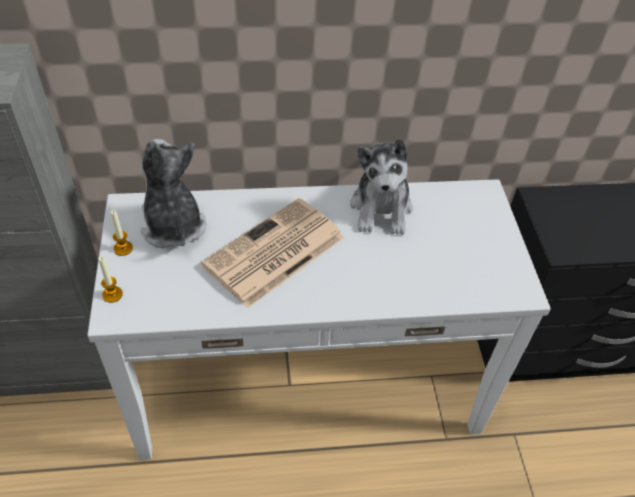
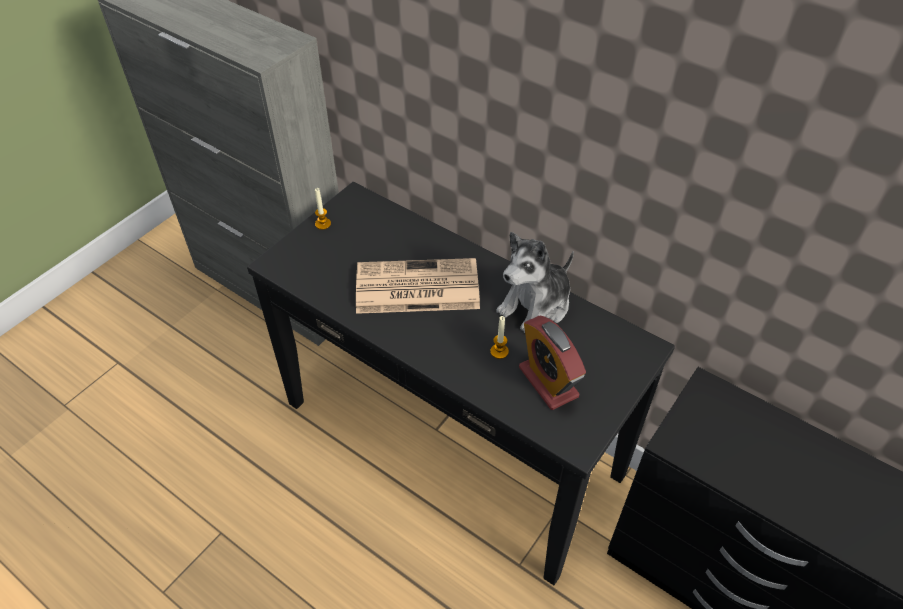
camera: 45 degrees right, 0 degrees up
(112, 294) = (285, 250): candle -> candle (499, 351)
(173, 225) = (370, 227): plush toy -> none
(307, 382) = (452, 437): white console table -> black console table
(454, 260) = (548, 382): none -> alarm clock

